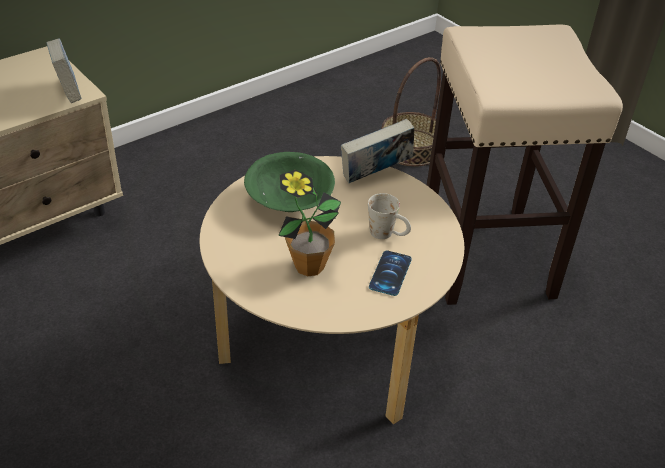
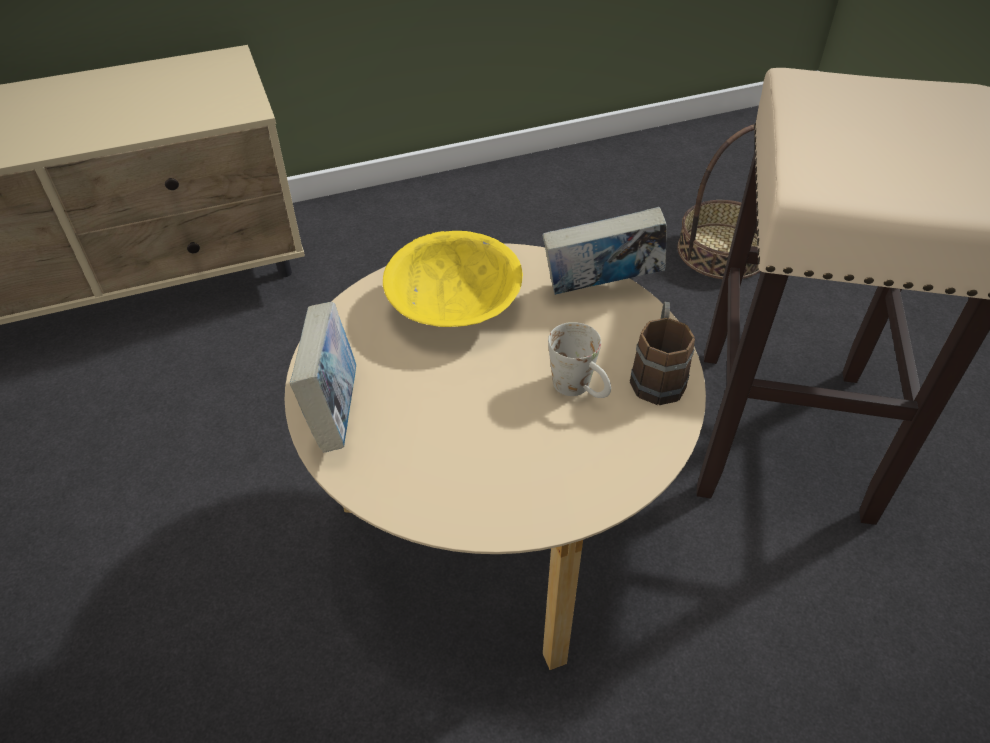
camera: 20 degrees right, 5 degrees up
(69, 94) = (230, 109): book -> book (334, 410)
(290, 200) = (455, 306): green bowl -> yellow bowl
(309, 266) = (434, 418): potted plant -> none
(390, 273) = (556, 457): phone -> none
(428, 218) = (657, 374): none -> brown mug

